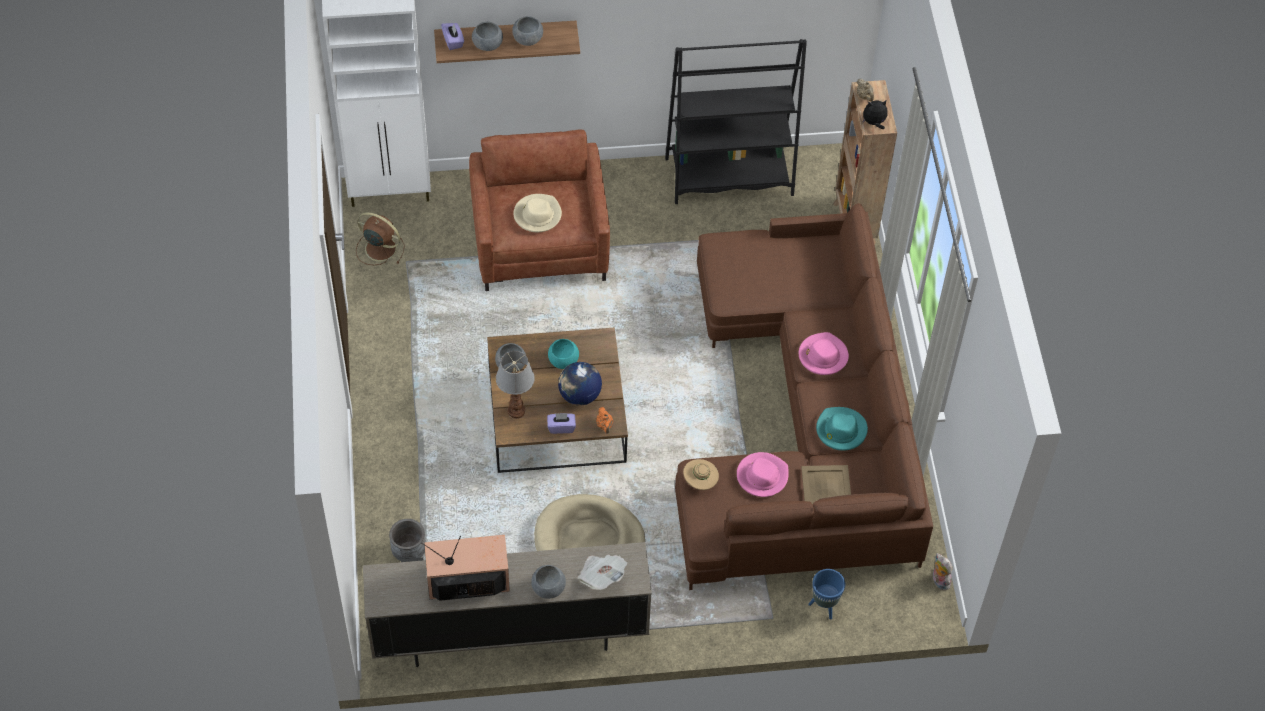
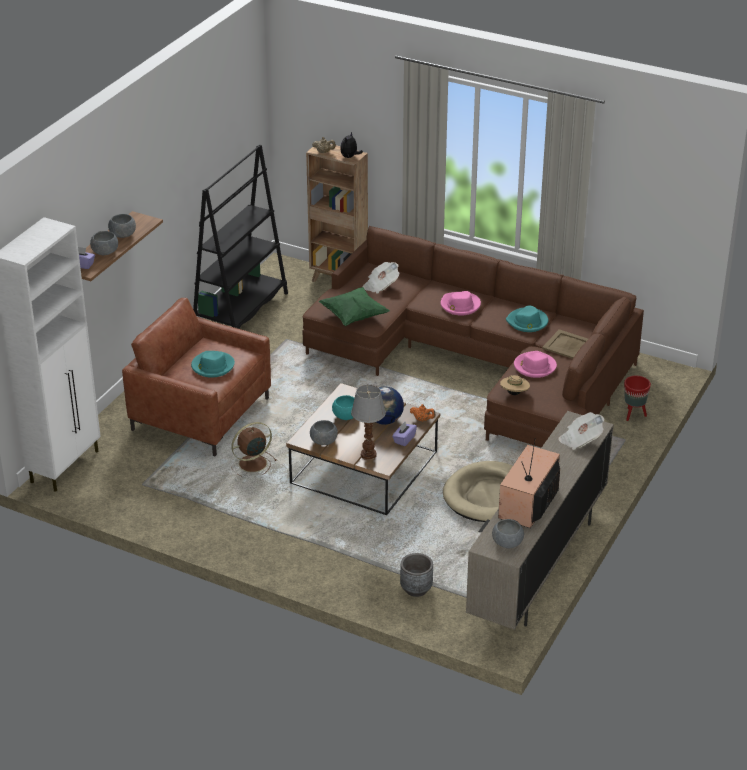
camera: 55 degrees left, 20 degrees down
(379, 248) = (113, 493): brown fan -> brown fan (251, 464)
(537, 215) = (212, 366): beige hat -> turquoise hat
(548, 588) = (569, 468): grey bowl -> grey bowl (507, 543)
(728, 277) = (353, 316): none -> green pillow
(802, 269) = (380, 286): none -> newspaper
(824, 606) = (634, 415): blue planter -> red planter
(939, 581) = (653, 362): plush toy -> none

